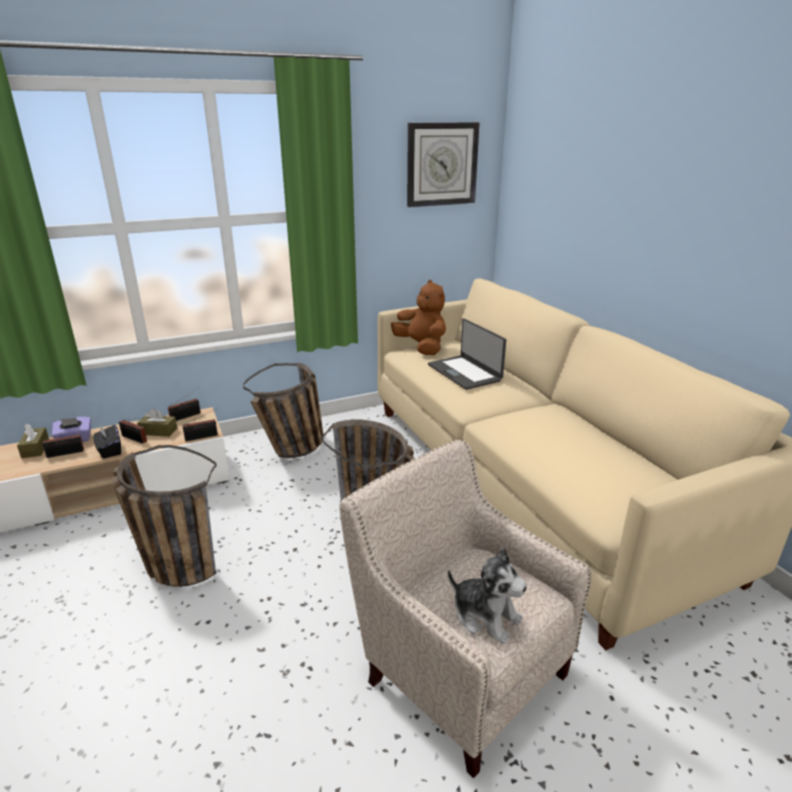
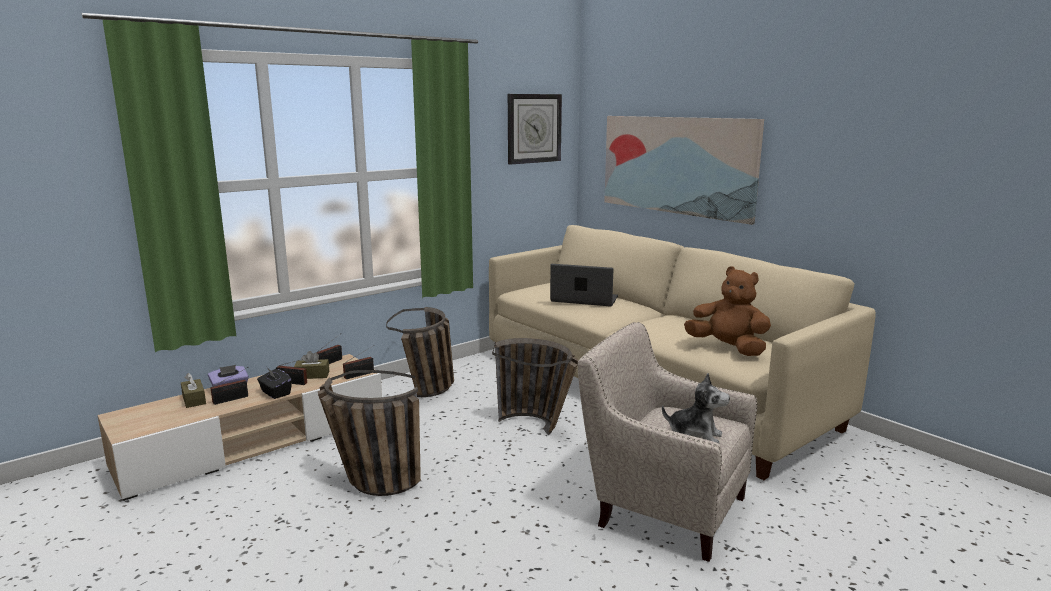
camera: 15 degrees left, 10 degrees down
(421, 347) = (532, 287): brown plush toy -> brown plush toy (728, 348)
(465, 372) = (584, 299): laptop -> laptop turned 150 degrees clockwise
(597, 218) = (676, 165): none -> picture

